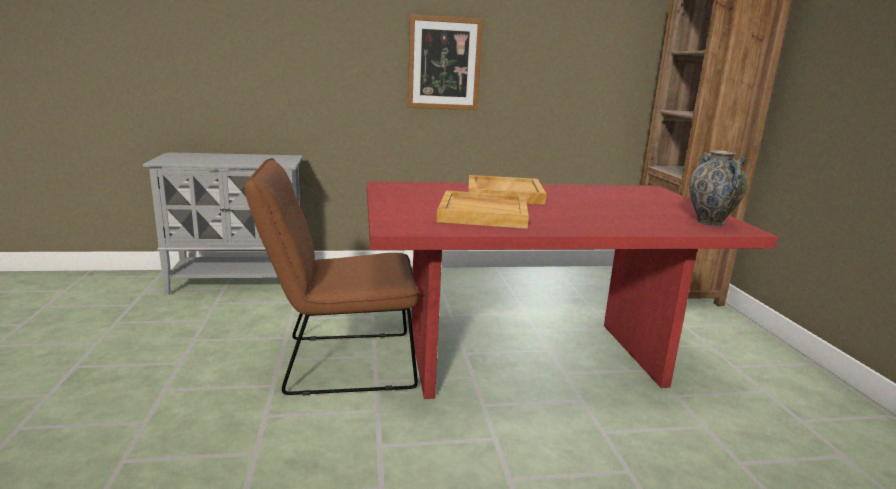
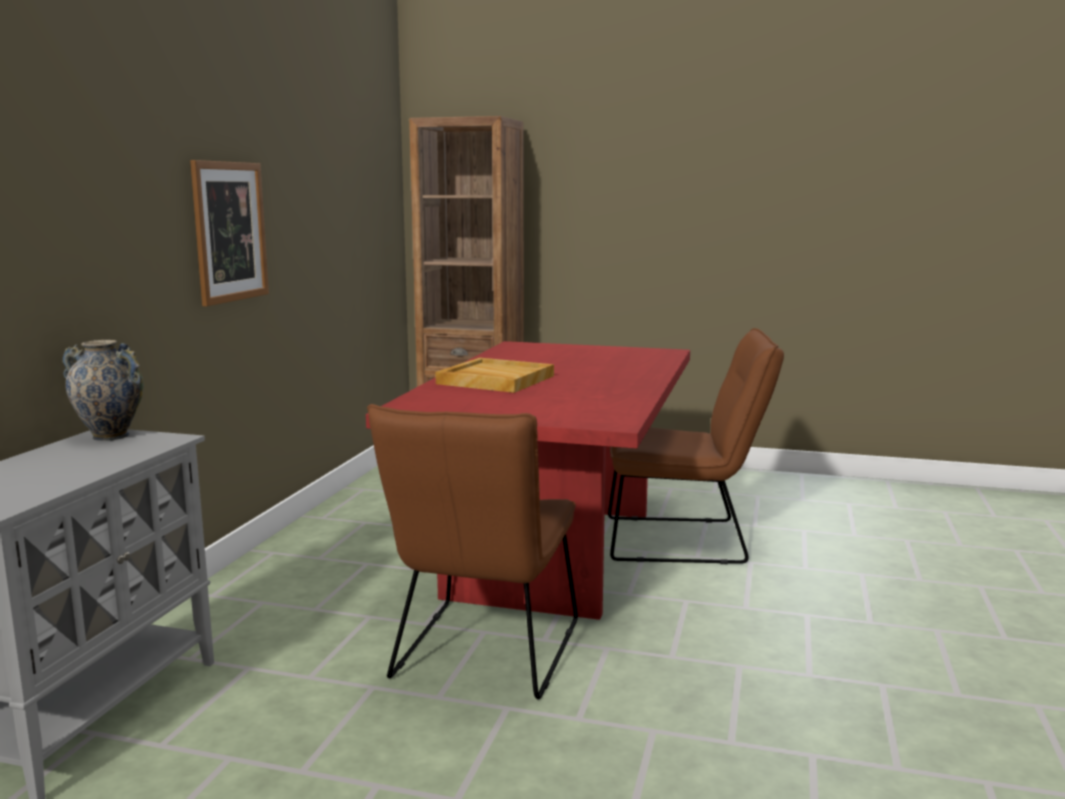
camera: 65 degrees left, 5 degrees down
(484, 213) = (576, 395): beige tray -> none
(635, 420) = (686, 541): none -> brown chair
(710, 222) = (646, 353): vase -> vase (110, 436)

